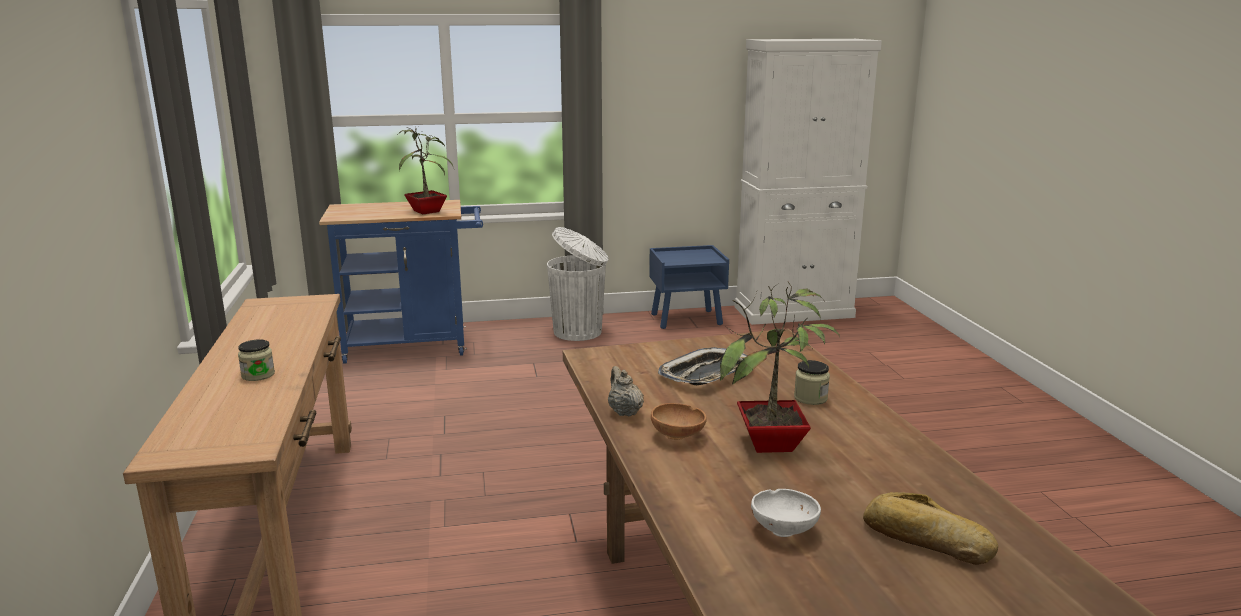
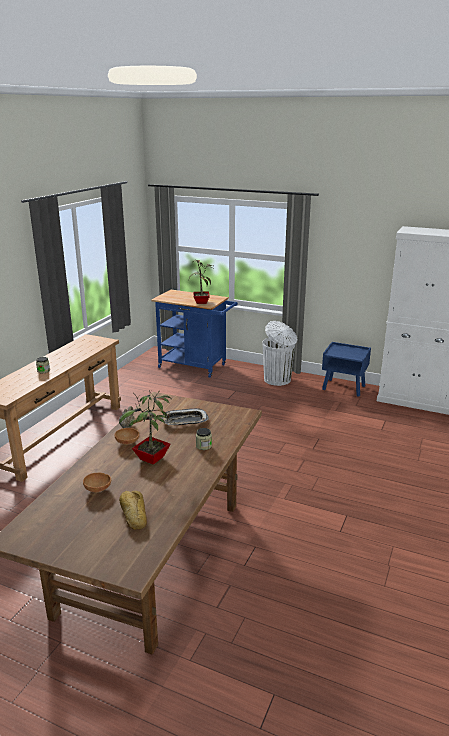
camera: 35 degrees right, 5 degrees up
(784, 529) = (98, 489): white bowl -> brown bowl

